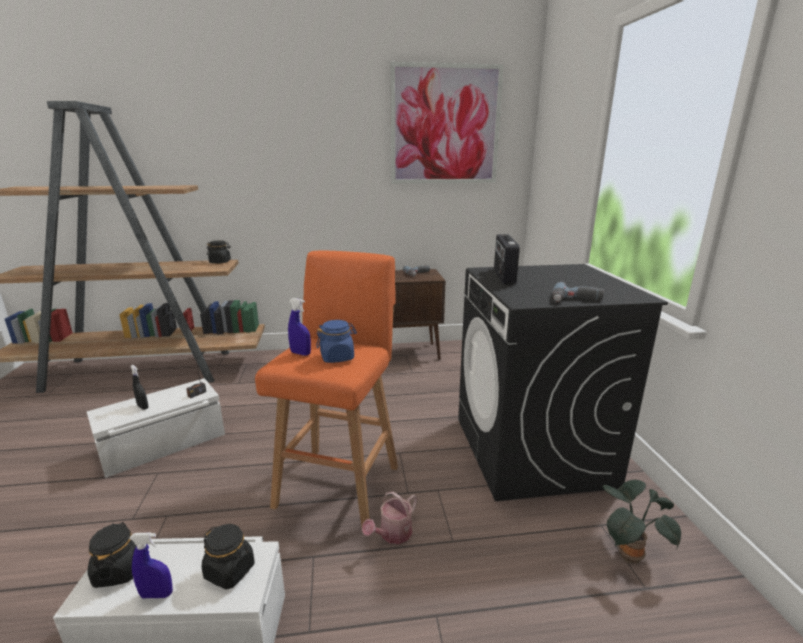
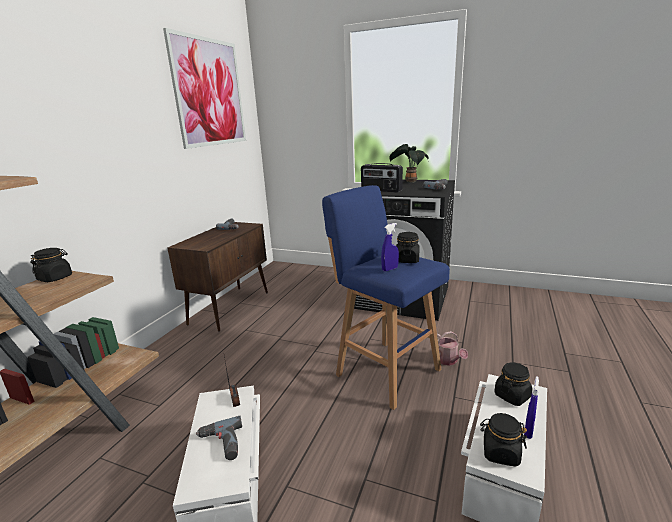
camera: 60 degrees left, 0 degrees up
(143, 407) = (221, 444): black spray bottle -> power drill
(337, 357) = (407, 260): blue jar -> black jar
(340, 483) = (385, 370): orange stool -> blue stool
(627, 553) = (489, 301): potted plant -> potted plant (409, 181)

